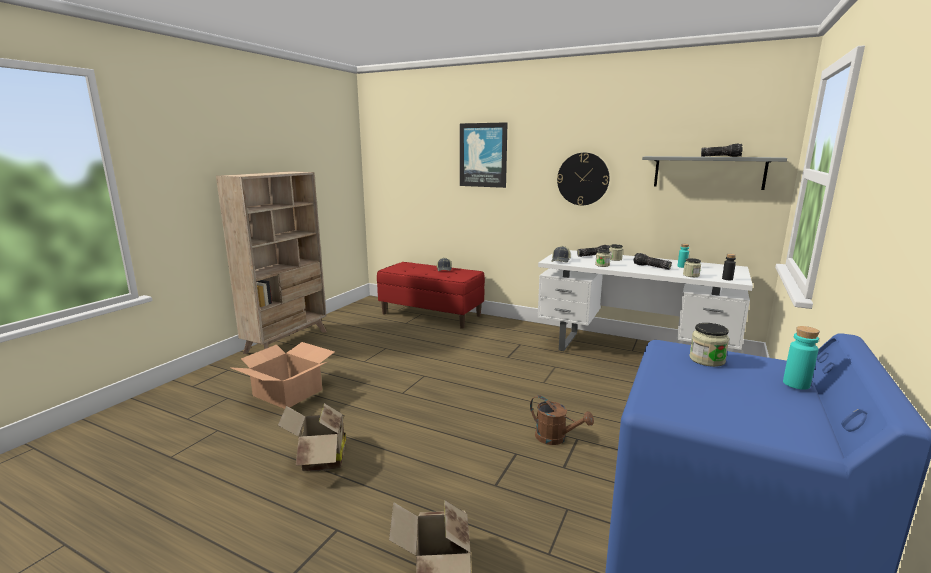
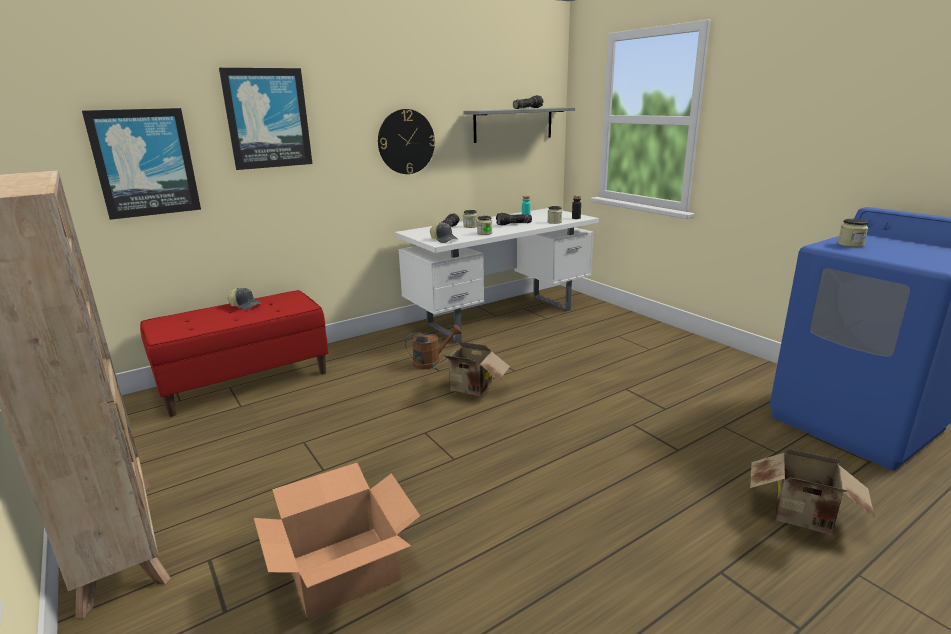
camera: 60 degrees left, 5 degrees up
(319, 461) = (574, 563): cardboard box -> cardboard box (471, 389)
(419, 176) = (145, 163): none -> picture
(556, 438) = (619, 397): brown watering can -> brown watering can (431, 362)
(796, 384) = (894, 239): turquoise bottle -> none

